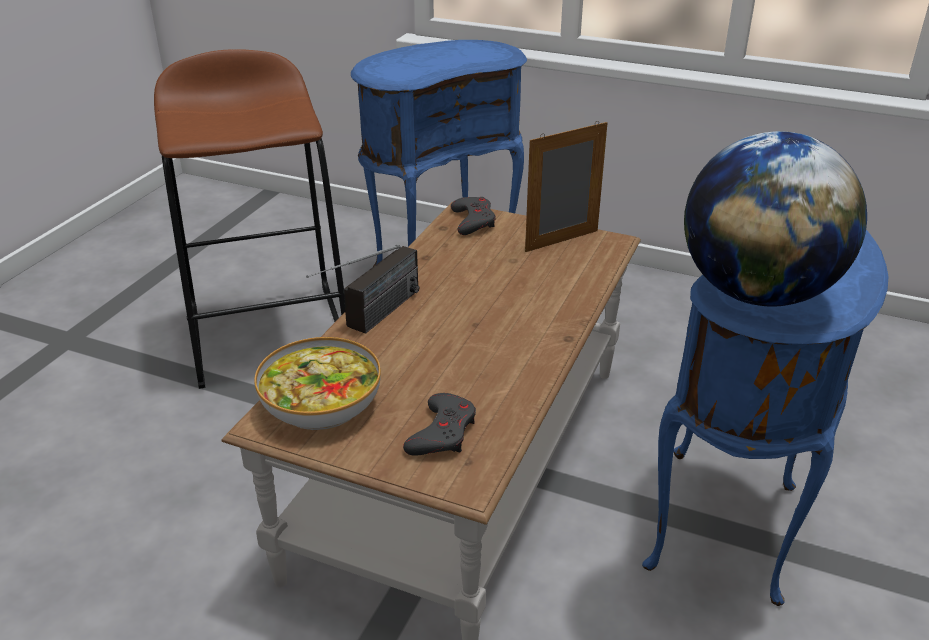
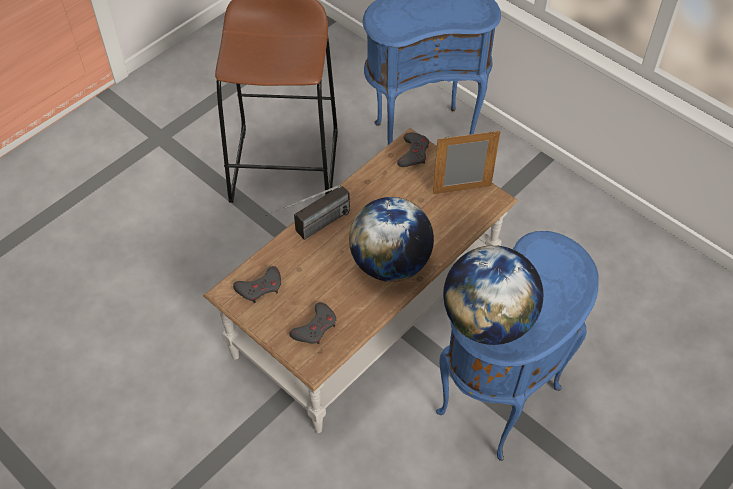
camera: 20 degrees right, 20 degrees up
(321, 404) = (260, 287): bowl -> grey game controller
(514, 331) = (390, 263): none -> globe

